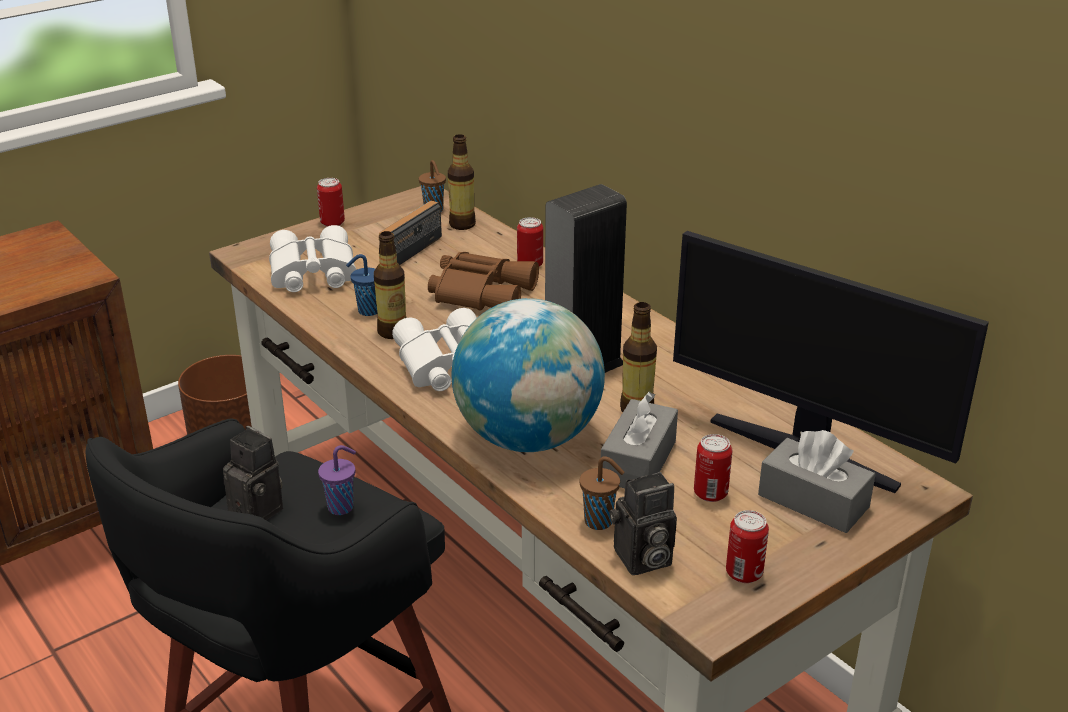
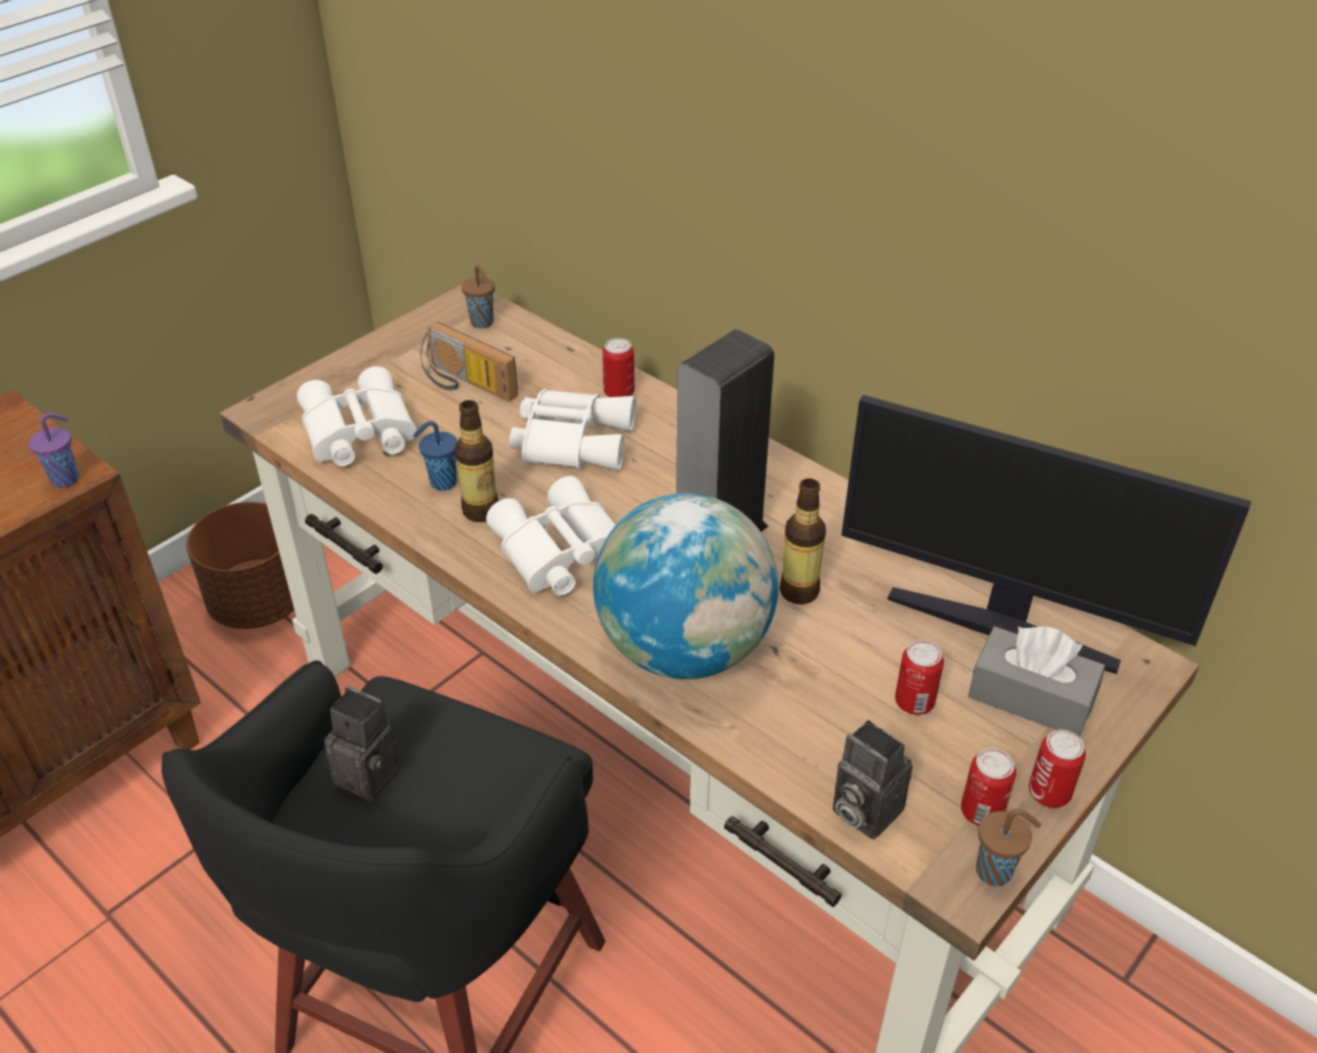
camera: 10 degrees left, 10 degrees up
(332, 223) = (363, 353): can -> can (1049, 793)
(342, 507) = (470, 757): purple cup -> purple cup (67, 479)
(406, 249) = (465, 384): radio -> radio turned 75 degrees counterclockwise
(462, 224) = (522, 340): bottle -> none
(481, 292) = (572, 439): brown binoculars -> white binoculars
(600, 522) = (800, 762): brown cup -> brown cup (996, 872)
(638, 462) = (820, 667): grey tissue box -> none
(641, 560) = (862, 810): camera -> camera turned 75 degrees clockwise

